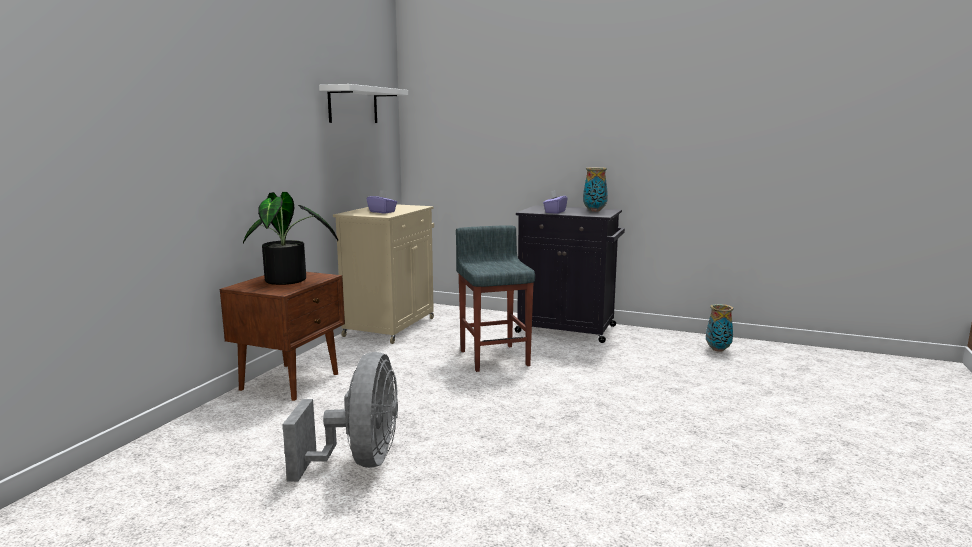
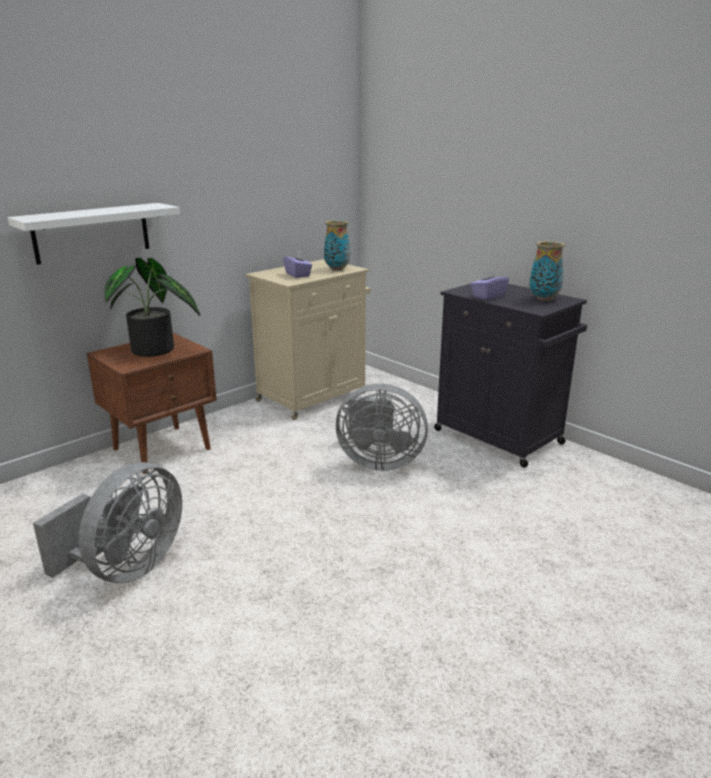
camera: 25 degrees right, 10 degrees up
(353, 105) = (283, 148): white shelf -> white shelf (92, 233)
(494, 357) = (378, 462): grey stool -> grey fan
(717, 349) = (671, 512): vase -> vase (336, 269)

